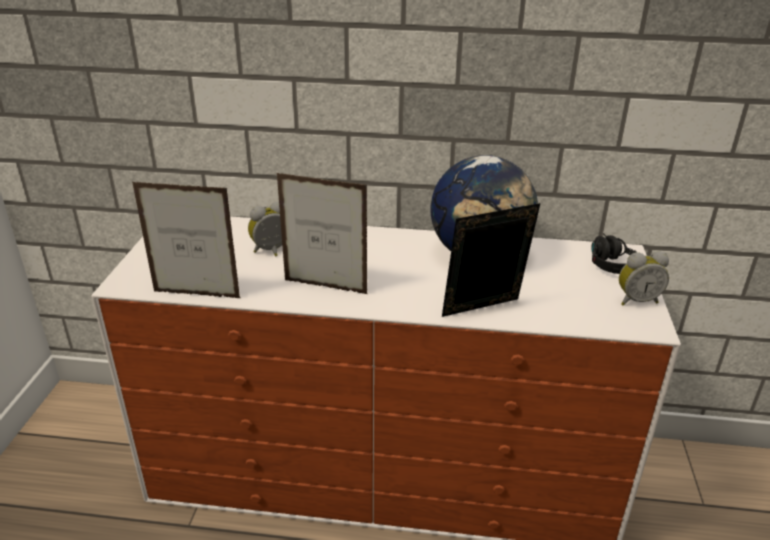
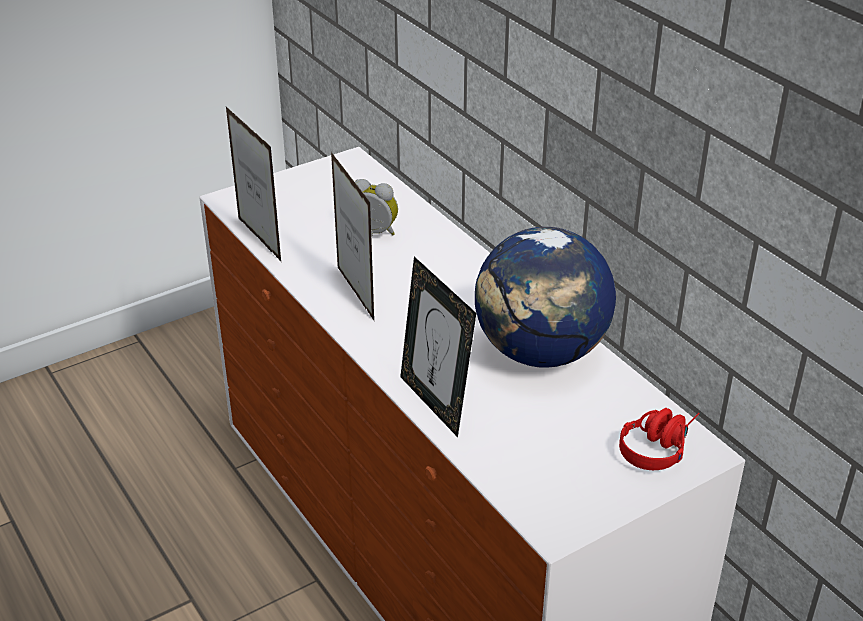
camera: 50 degrees right, 5 degrees up
(484, 311) = (435, 403): picture frame -> picture frame turned 150 degrees counterclockwise
(607, 261) = (659, 445): black headphones -> red headphones
(636, 300) = (599, 499): alarm clock -> none

